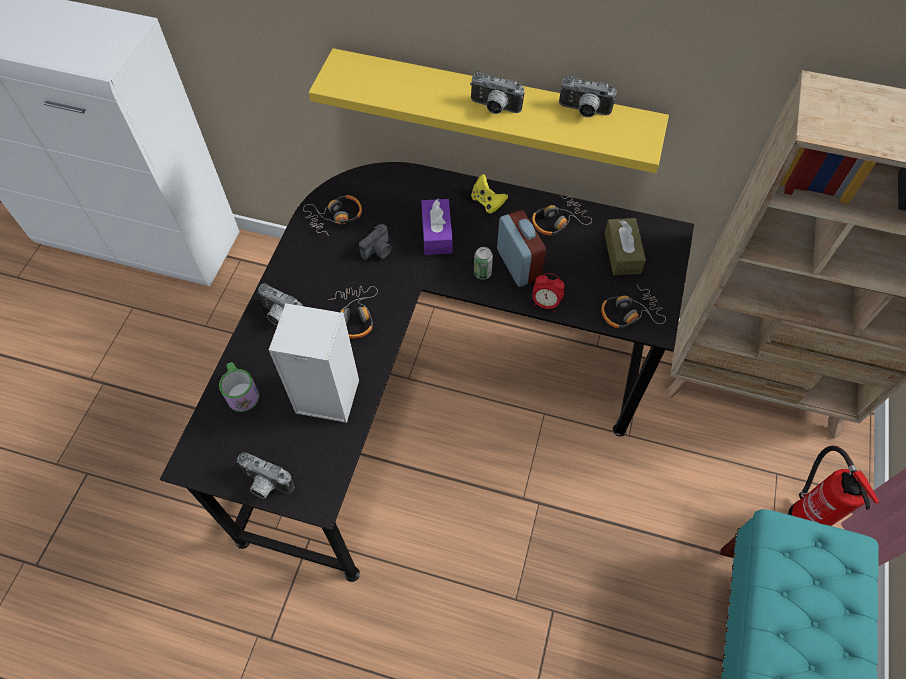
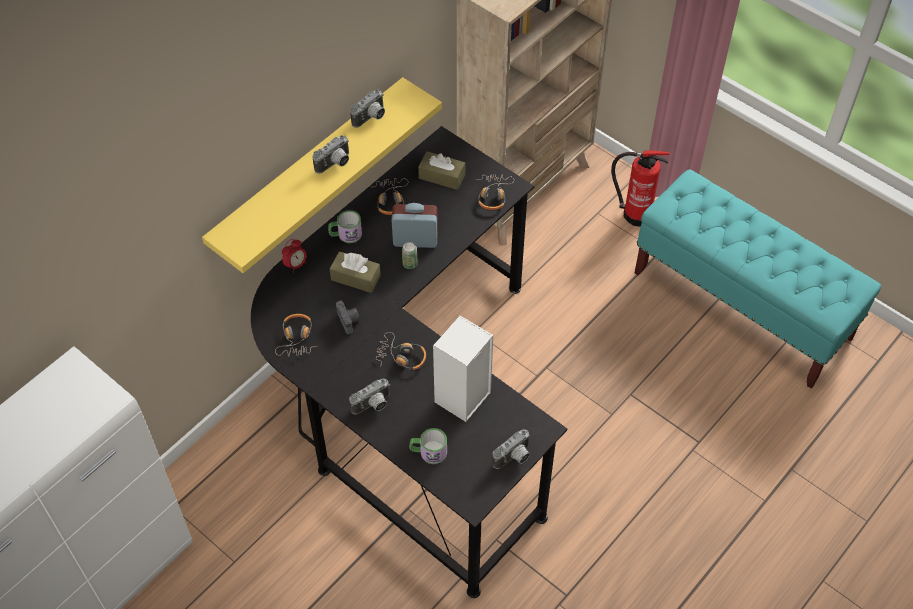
camera: 65 degrees left, 5 degrees down
(437, 233) = (355, 278): purple tissue box -> brown tissue box
(487, 202) = (345, 234): yellow game controller -> mug
(545, 303) = (458, 238): alarm clock -> alarm clock (296, 265)

